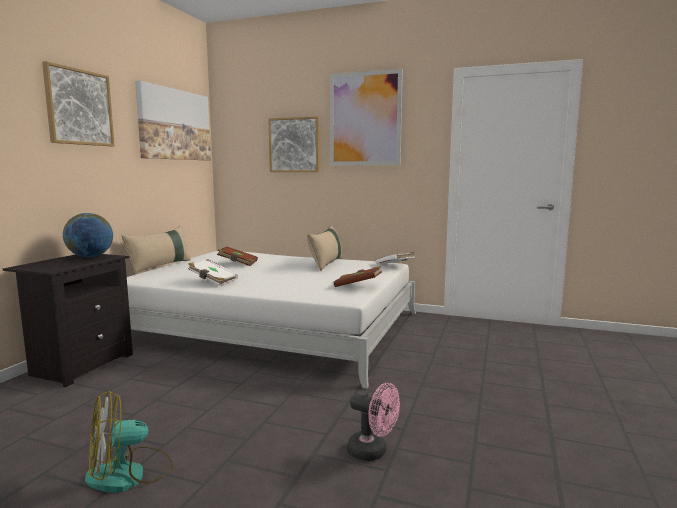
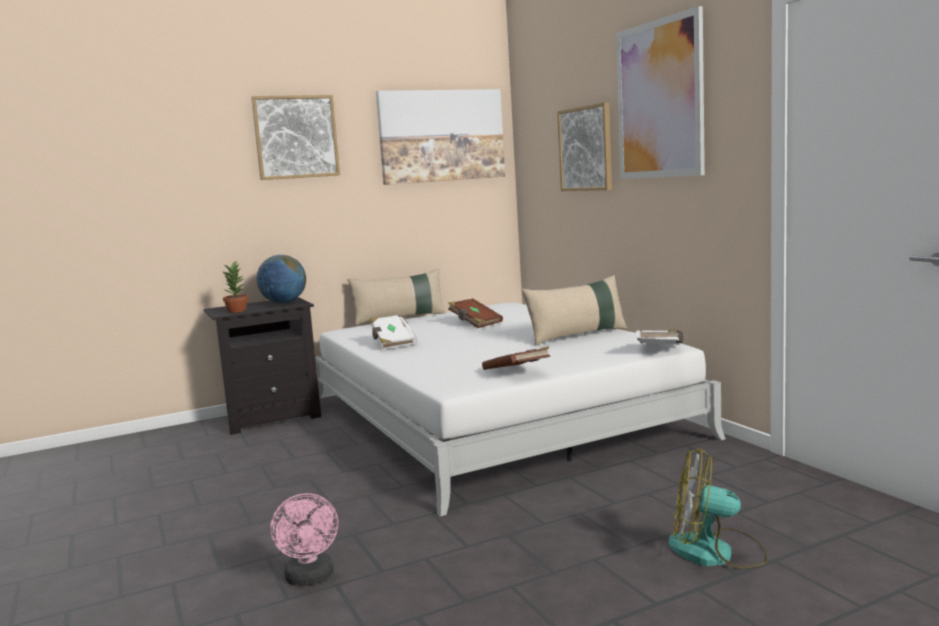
camera: 45 degrees right, 0 degrees up
(61, 266) = (237, 311): none -> potted plant
(130, 474) = (145, 518): fan -> fan (716, 552)

